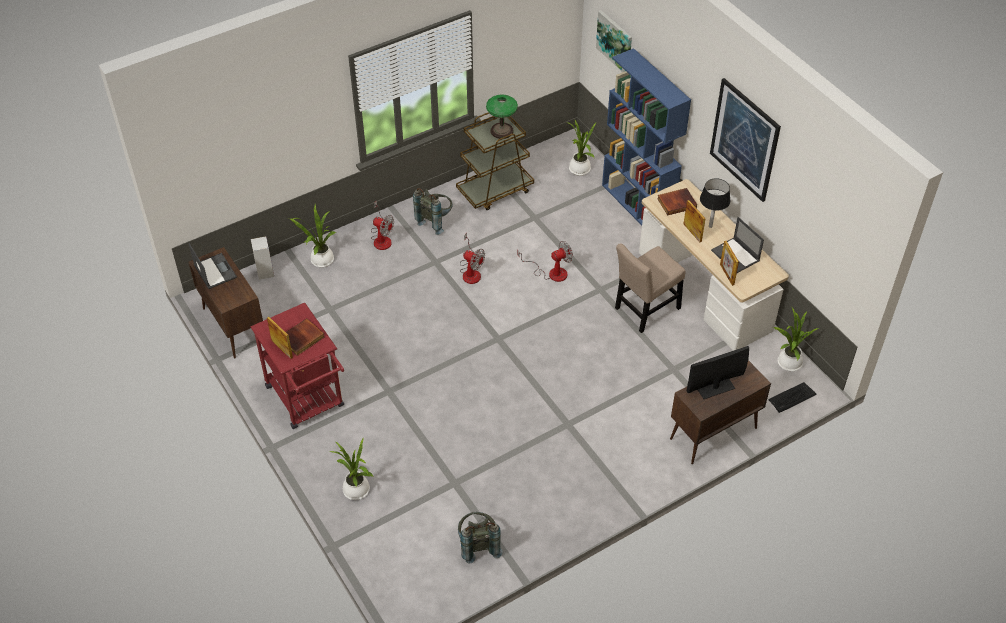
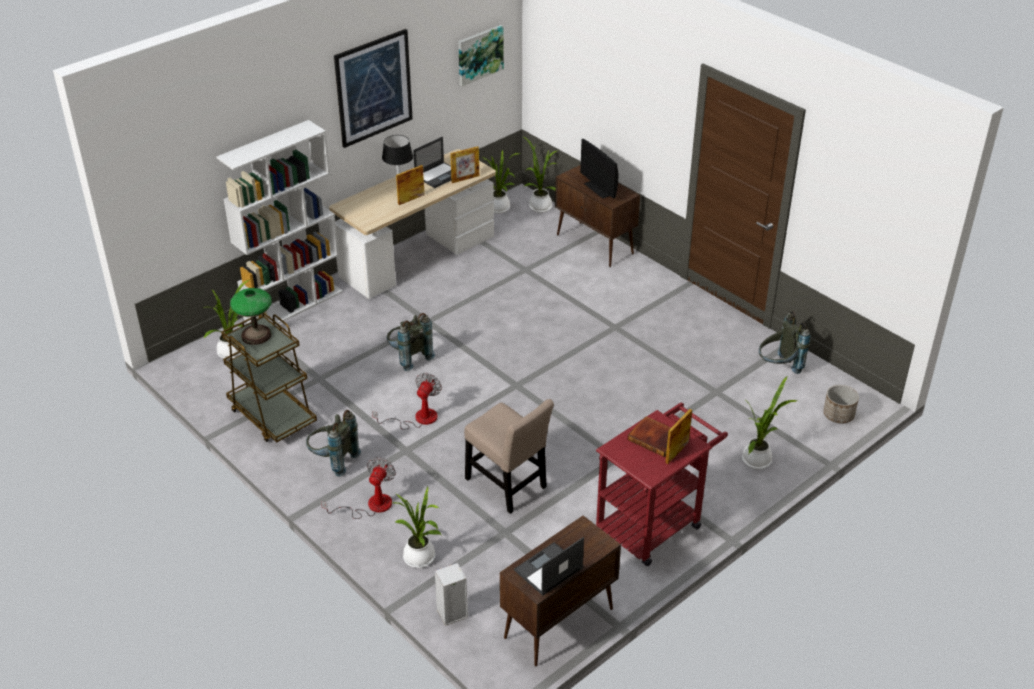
camera: 100 degrees left, 10 degrees down
(396, 575) = (838, 415): none -> planter
(551, 272) = (408, 357): fan -> grey backpack
(615, 41) = (180, 186): picture -> picture (479, 54)
(637, 206) = (294, 305): blue bookcase -> white bookcase
(645, 310) = (451, 290): beige chair -> beige chair (508, 486)
(676, 202) = (367, 210): book -> none
(792, 398) = (539, 206): keyboard -> potted plant

